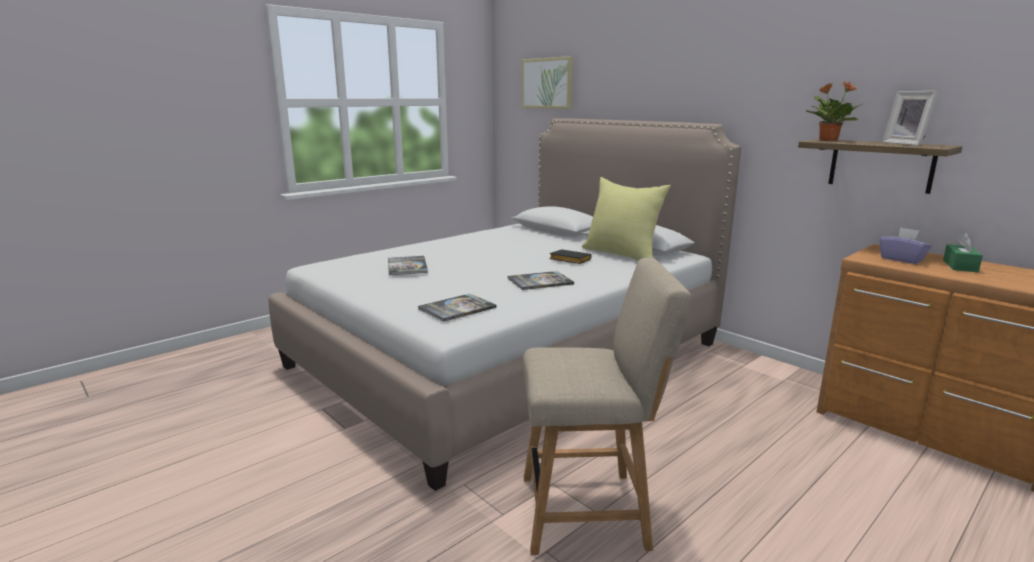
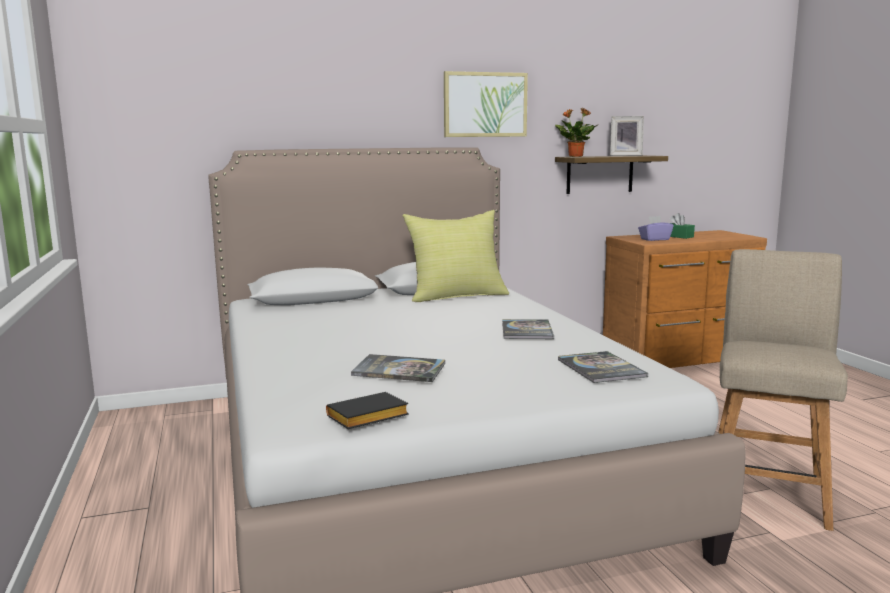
camera: 65 degrees left, 5 degrees down
(547, 83) = (201, 101): picture -> picture (485, 104)
(568, 260) = (455, 313): black book -> black book (366, 418)

